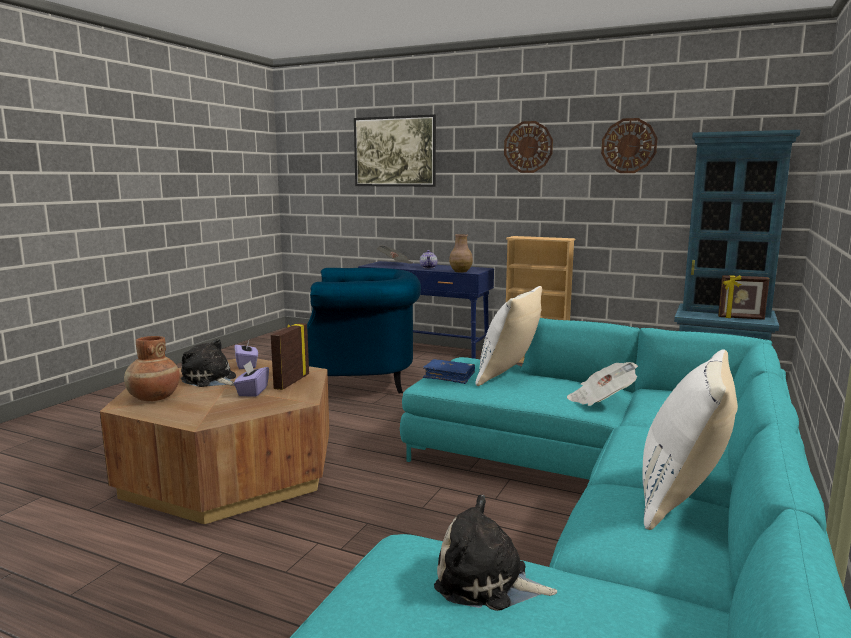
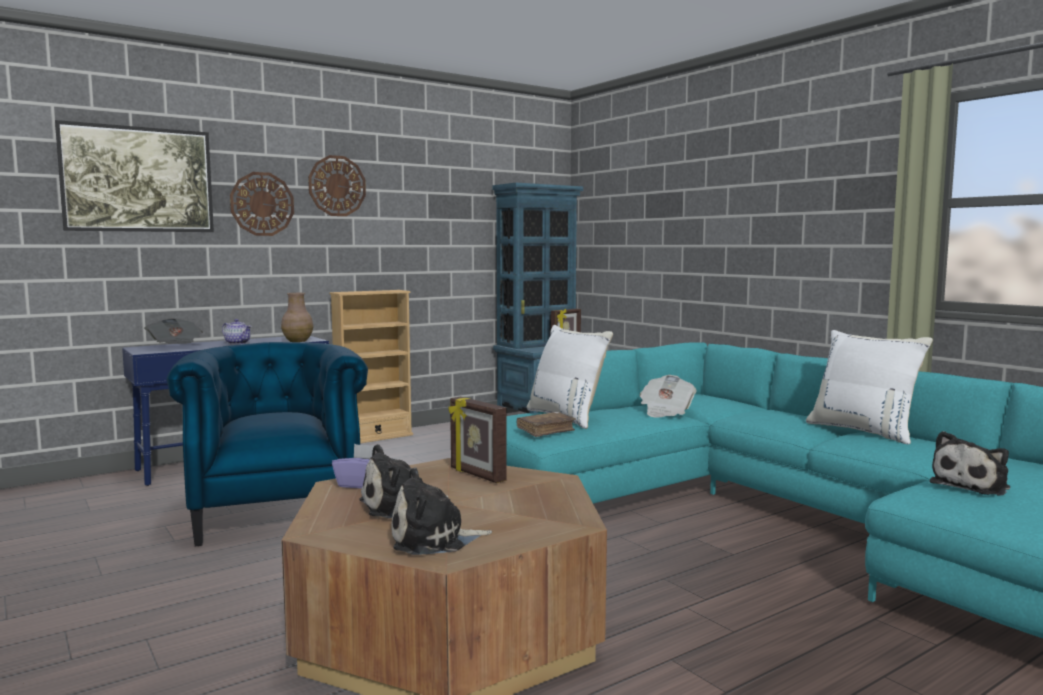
camera: 60 degrees left, 5 degrees down
(154, 398) = (433, 539): brown vase -> plush toy
(252, 391) = (488, 493): purple tissue box -> none
(361, 383) = (277, 511): blue armchair -> blue armchair turned 45 degrees counterclockwise
(449, 377) = (545, 430): blue book -> brown book
(629, 146) = (439, 191): wall clock -> wall clock (262, 204)

